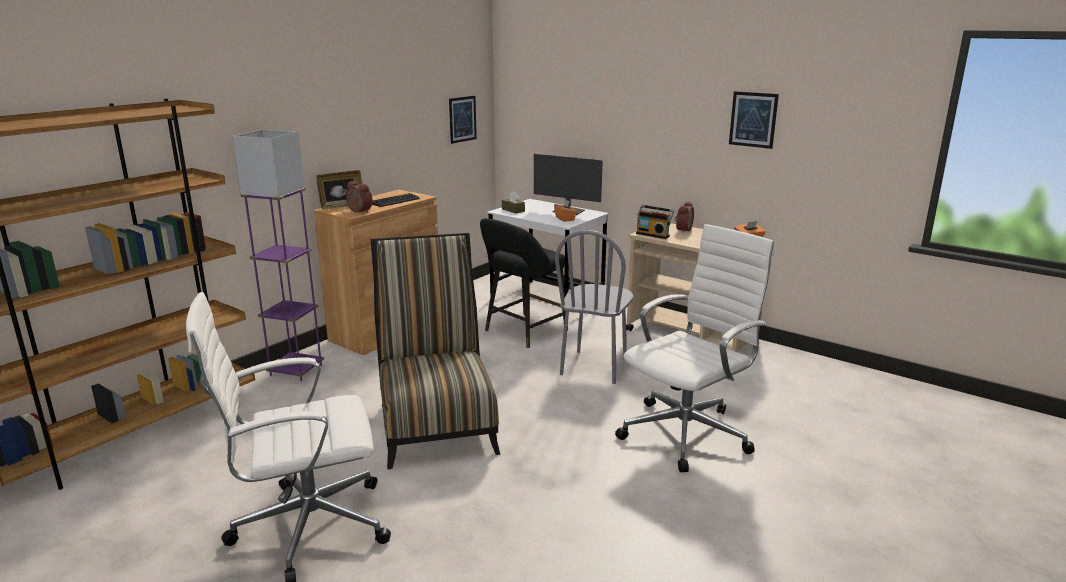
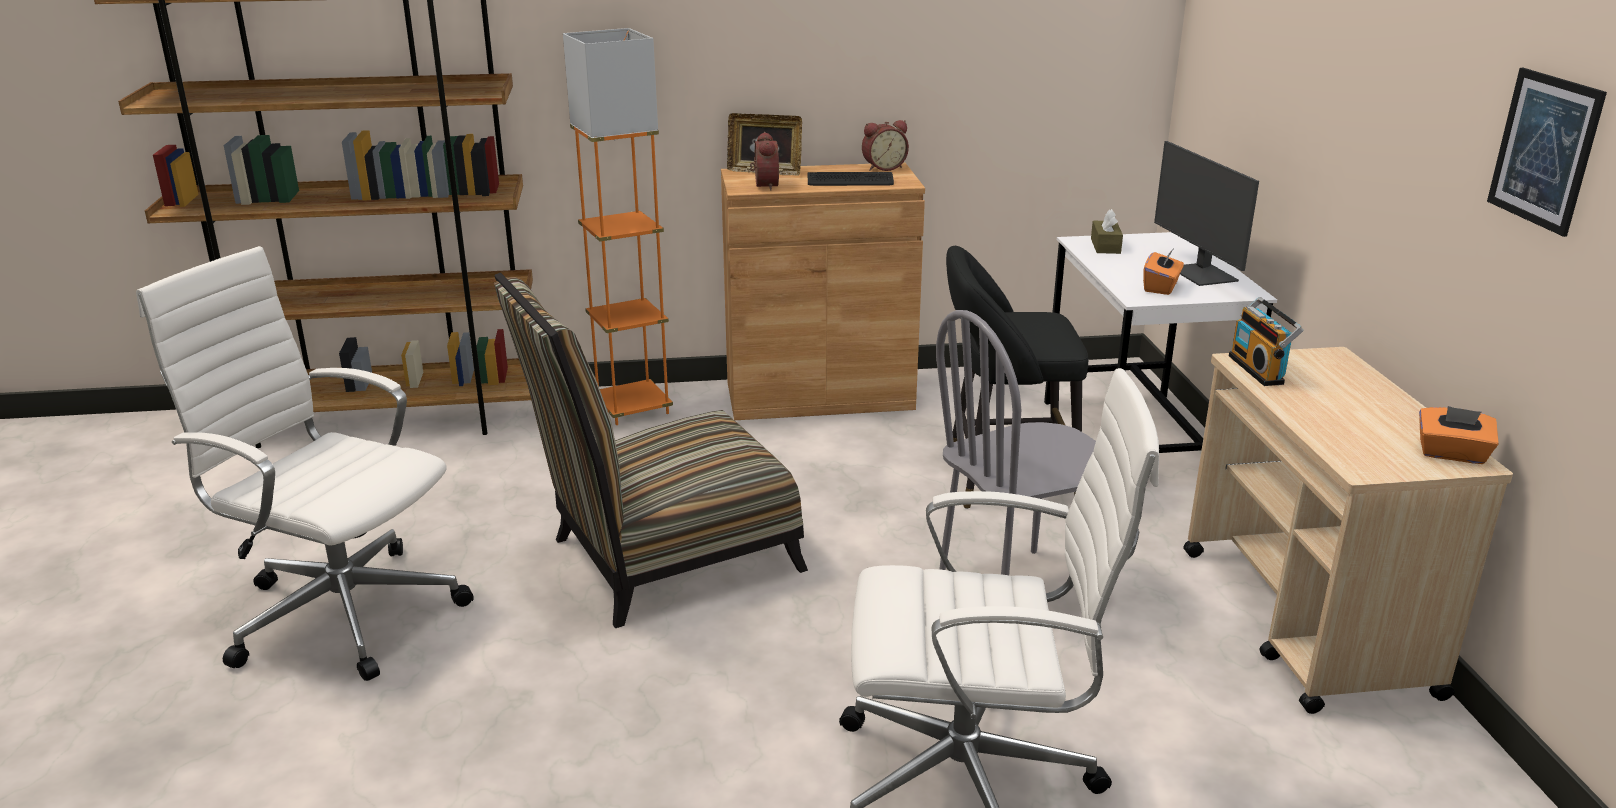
camera: 45 degrees right, 5 degrees up
(296, 370) = (633, 408): purple floor lamp -> orange floor lamp
(436, 422) = (662, 559): chair -> chair turned 150 degrees counterclockwise
(462, 119) = (1086, 50): picture -> none
(682, 230) = (1349, 379): alarm clock -> alarm clock (883, 167)

